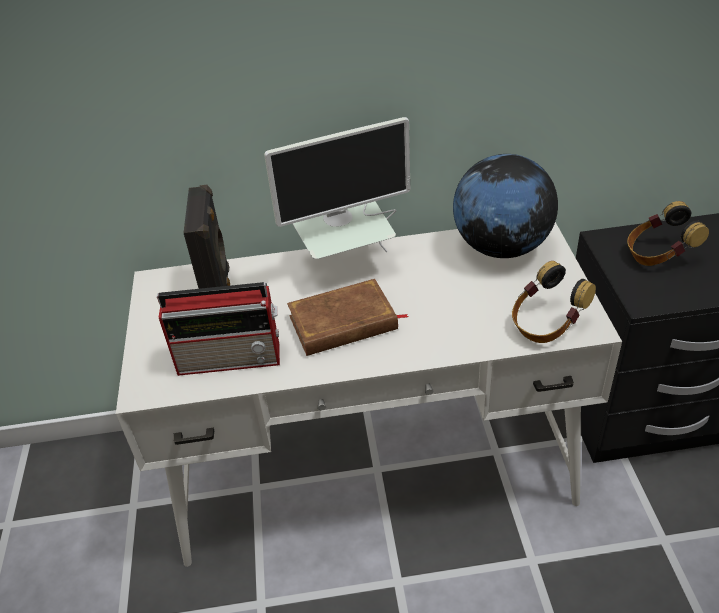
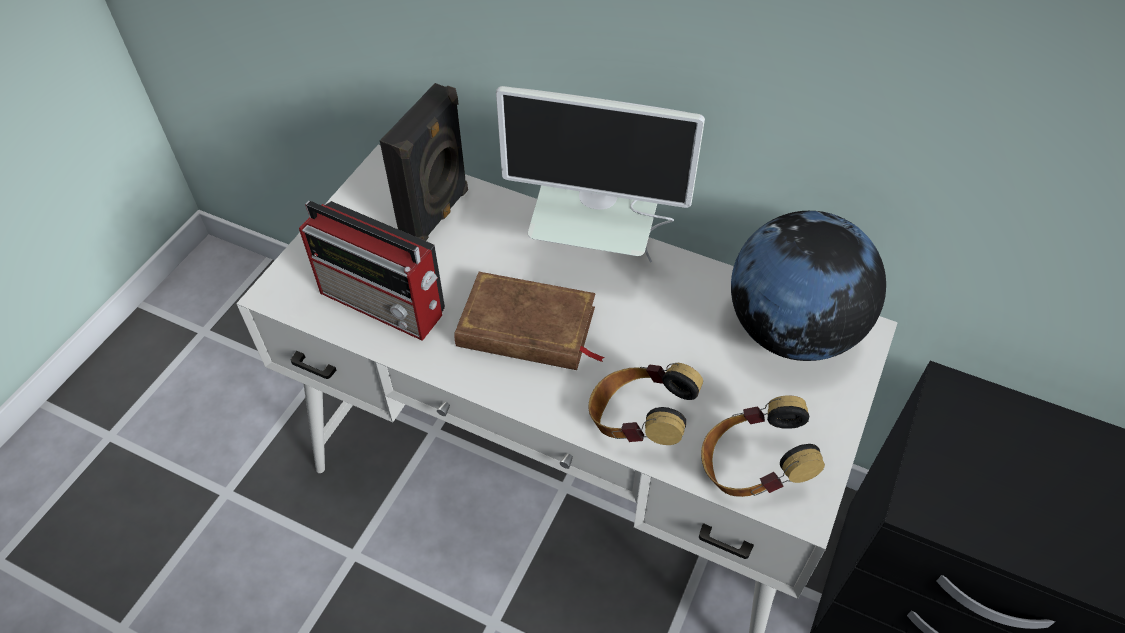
camera: 30 degrees right, 10 degrees up
(658, 255) = (1006, 454): headphones -> headphones (638, 422)

